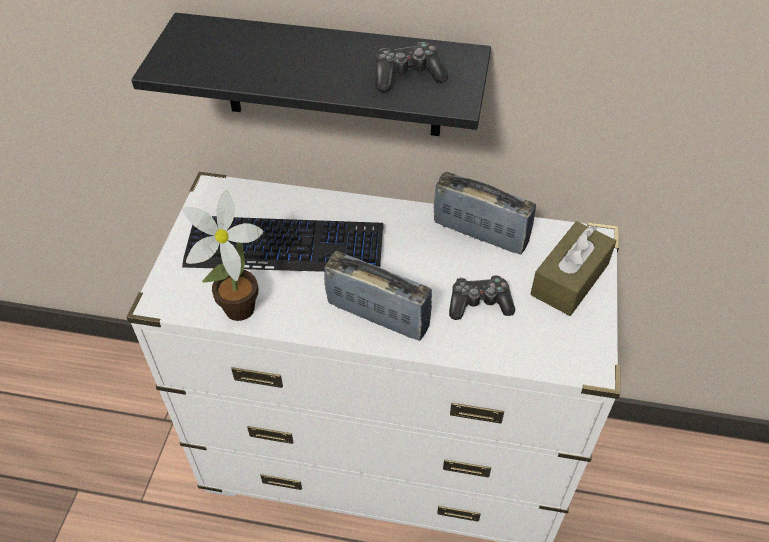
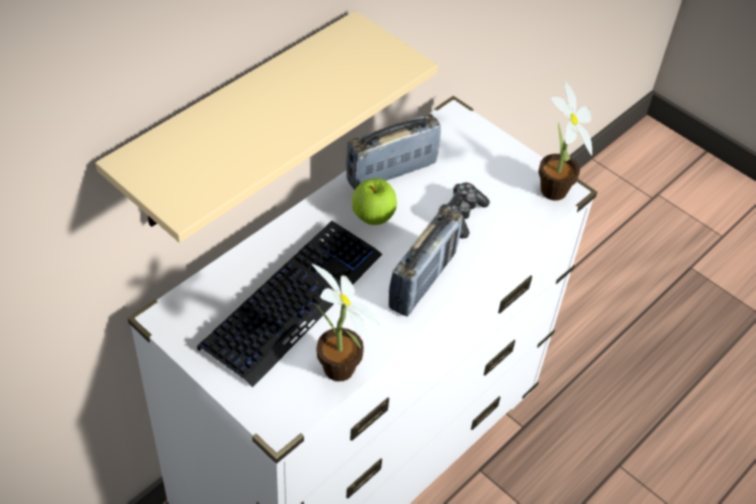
camera: 60 degrees left, 0 degrees up
(332, 77) = (237, 125): black shelf -> beige shelf
(378, 315) = (423, 281): radio -> radio turned 150 degrees clockwise
(407, 76) = (351, 70): game controller -> none
(418, 248) = (373, 217): none -> apple
(570, 279) = (480, 152): brown tissue box -> none
(576, 357) = (551, 194): none -> potted plant

